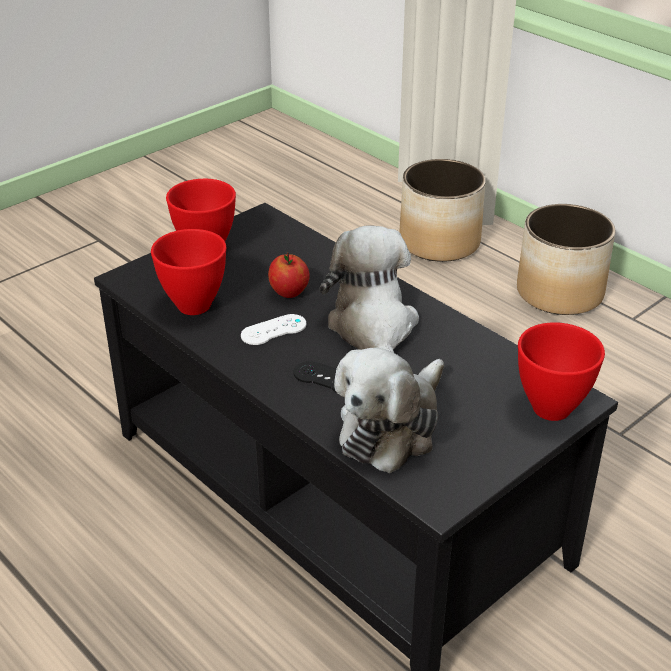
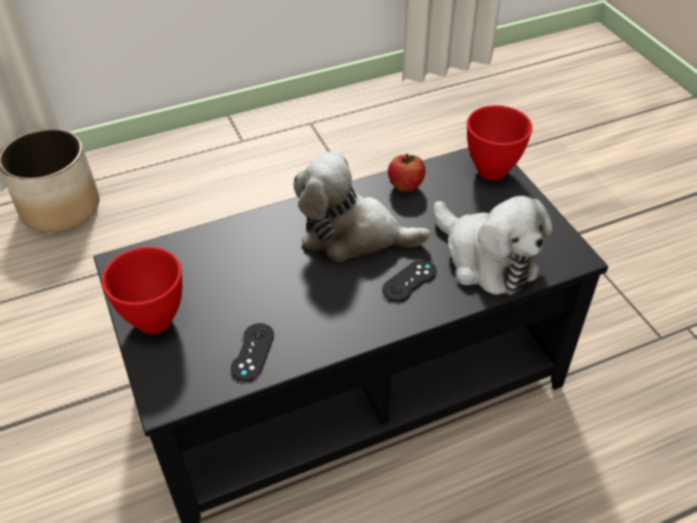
camera: 70 degrees left, 10 degrees up
(192, 306) = (253, 352): red bowl -> black game controller
(273, 330) = (323, 299): white game controller -> none
(289, 293) = (269, 275): apple -> apple (405, 186)
(560, 293) = (185, 164): planter -> none

